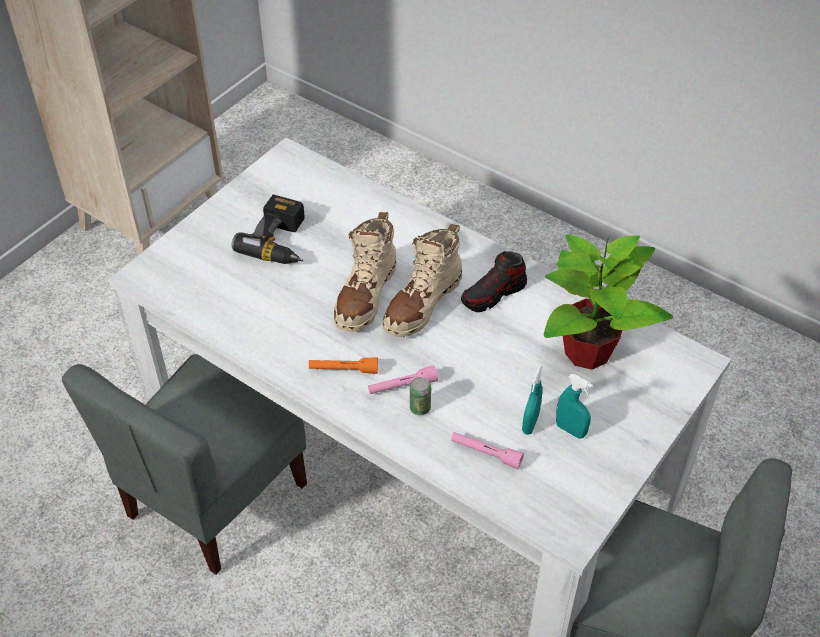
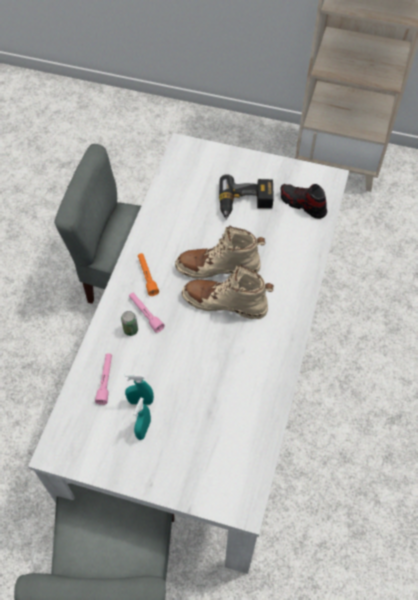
camera: 70 degrees right, 10 degrees up
(494, 294) = (254, 344): shoe -> shoe (302, 204)
(588, 351) = (223, 423): potted plant -> none

